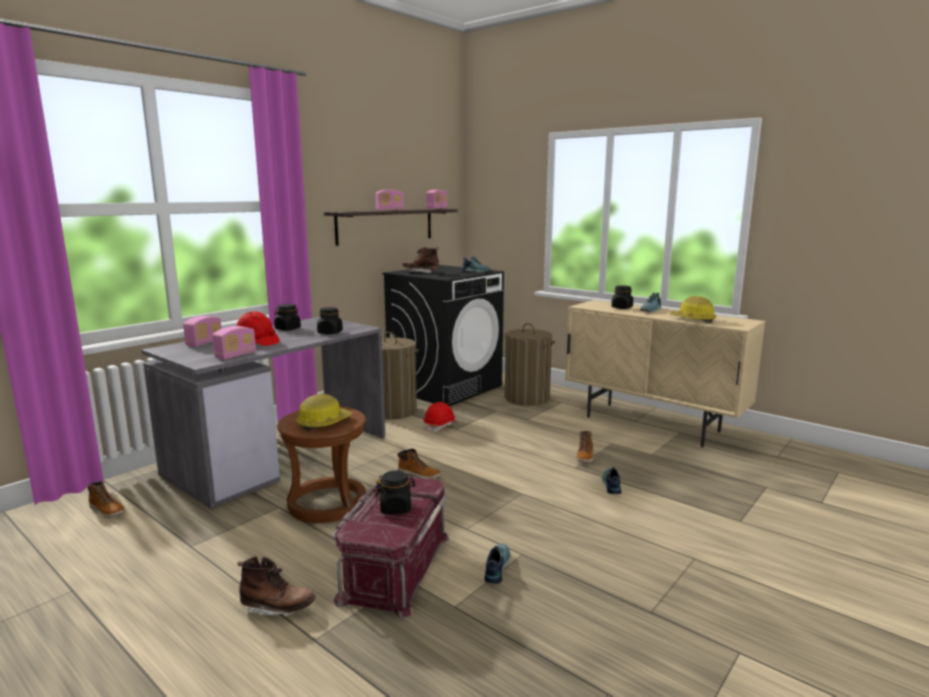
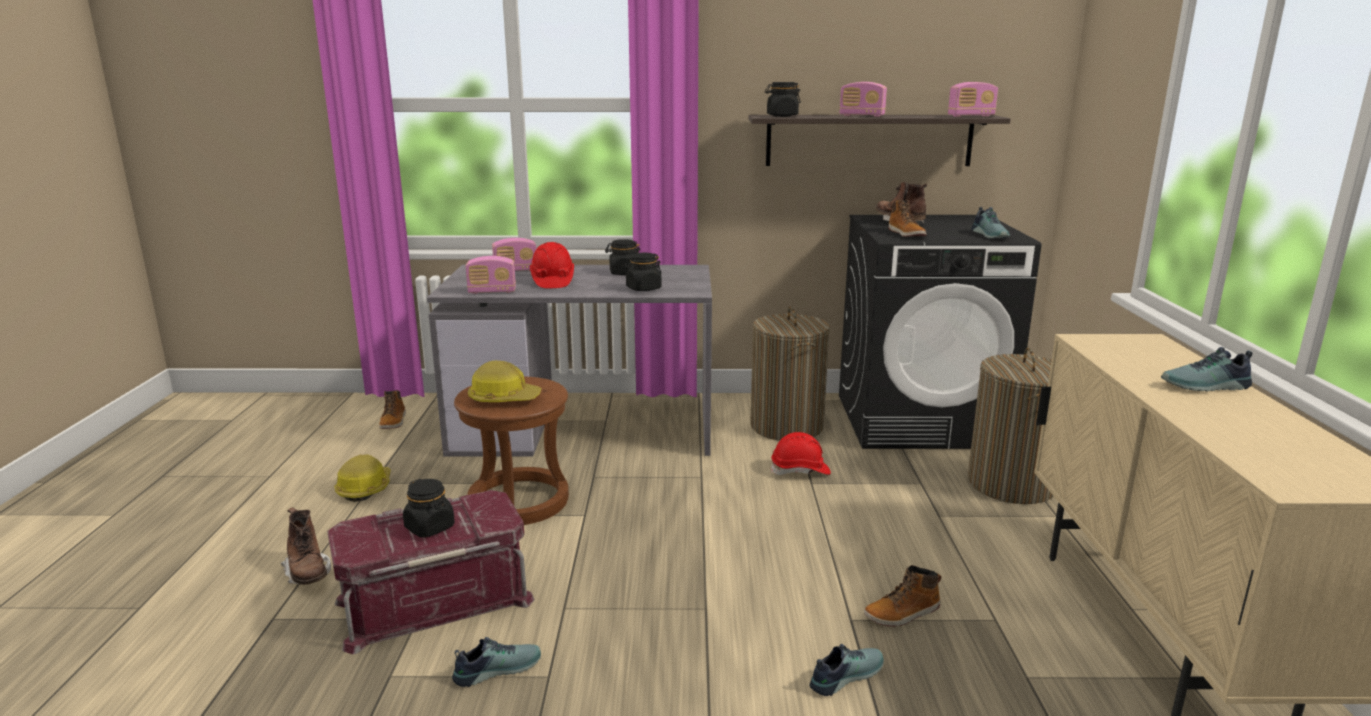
camera: 50 degrees right, 5 degrees up
(419, 474) = (653, 518): boot -> boot (907, 234)
(622, 308) = (1155, 364): black jar -> black jar (782, 116)
(693, 319) = (1228, 433): hard hat -> hard hat (365, 488)

